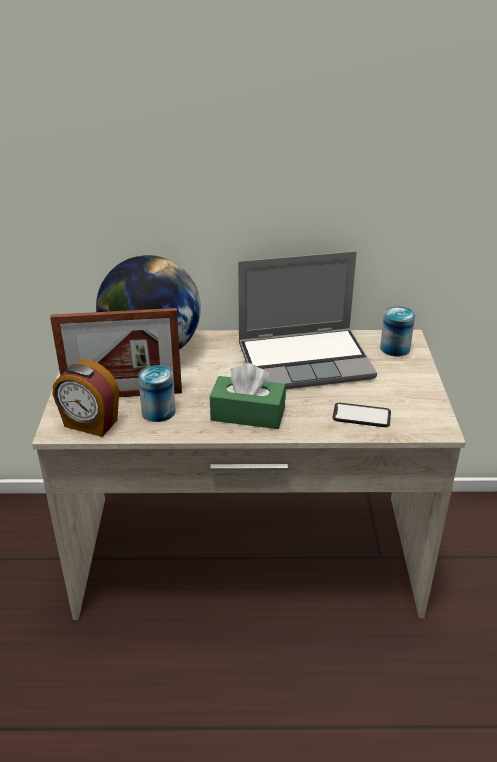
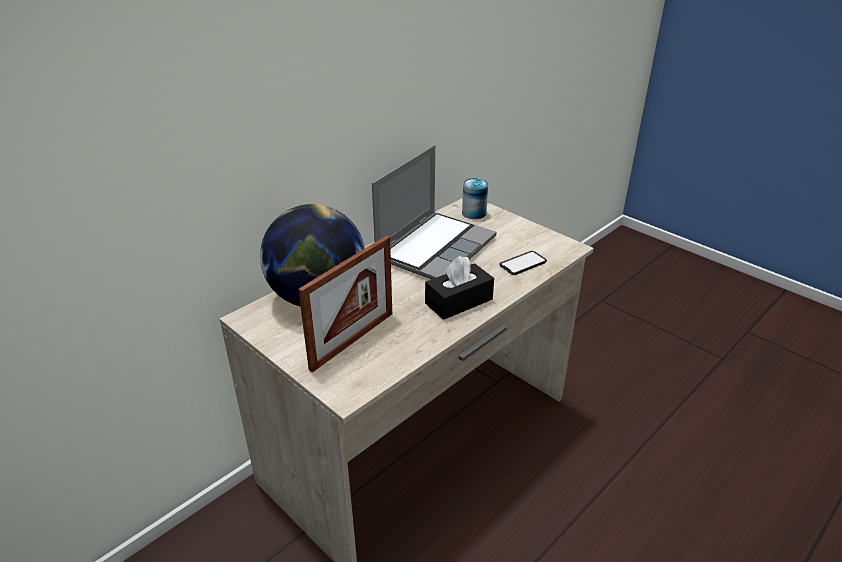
camera: 45 degrees left, 0 degrees up
(90, 424) = (364, 375): alarm clock -> none
(158, 411) = (398, 336): can -> none
(248, 414) = (459, 301): green tissue box -> black tissue box

